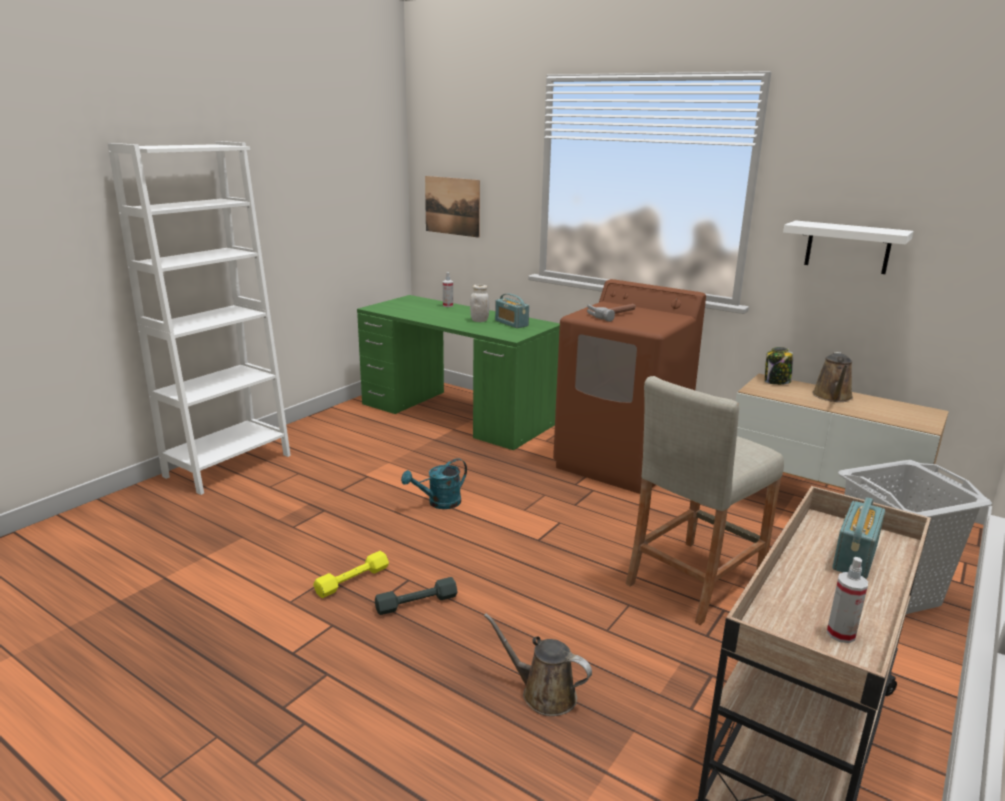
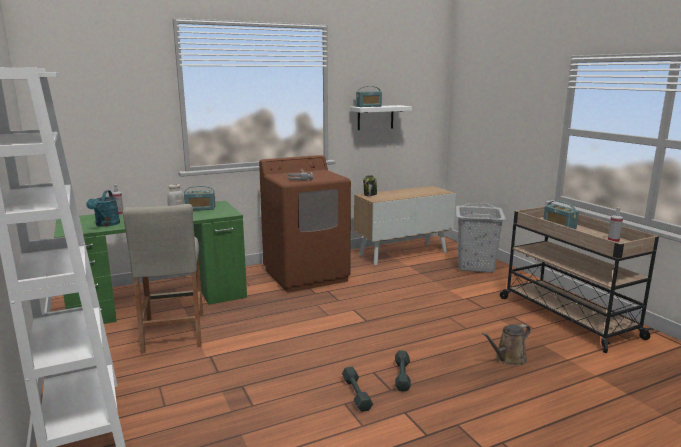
camera: 60 degrees left, 5 degrees down
(352, 580) = (356, 393): yellow dumbbell -> grey dumbbell
(439, 503) = (287, 339): turquoise watering can -> turquoise watering can (106, 224)
(452, 206) = (84, 129): picture -> none
(694, 580) = (439, 296): beige stool -> beige stool (173, 332)
(822, 224) = (369, 106): none -> radio
(832, 397) = (399, 193): brown watering can -> none

